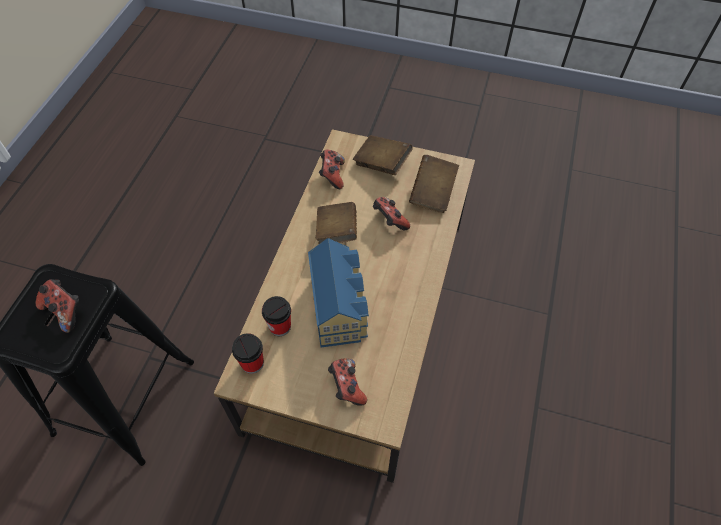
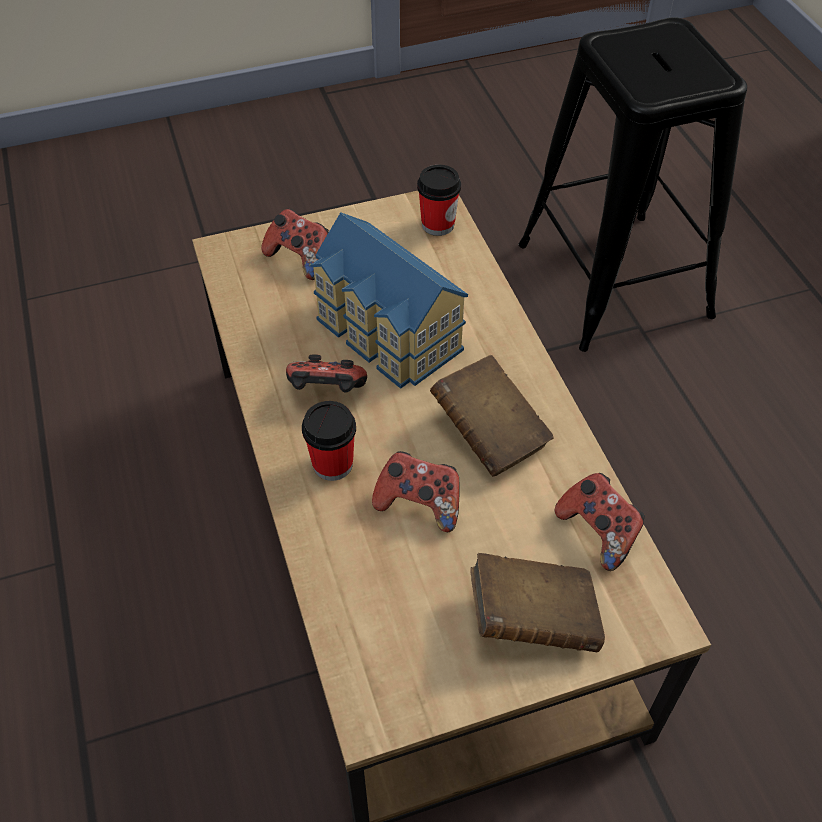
camera: 145 degrees right, 5 degrees down
(65, 311) = (653, 67): game controller -> game controller (326, 393)
(280, 326) = (444, 273): cup -> cup (332, 464)
(432, 193) = (381, 611): brown book -> none

